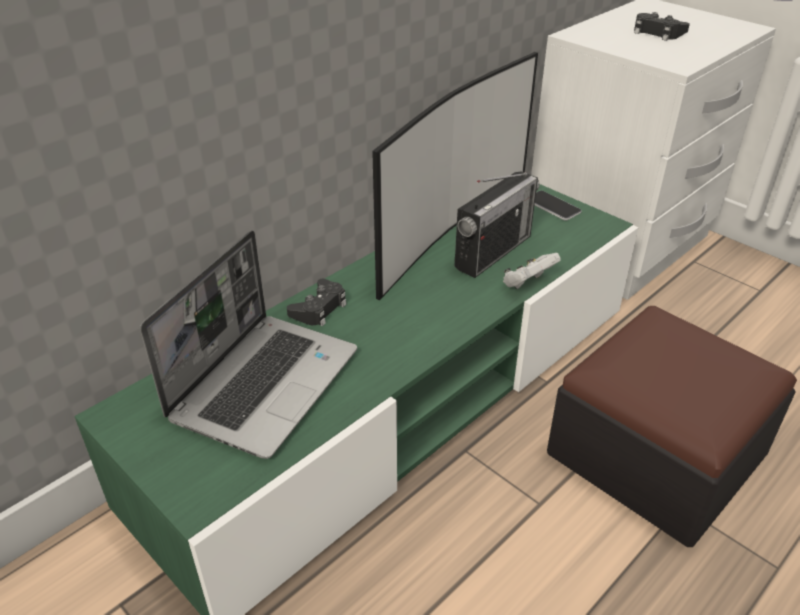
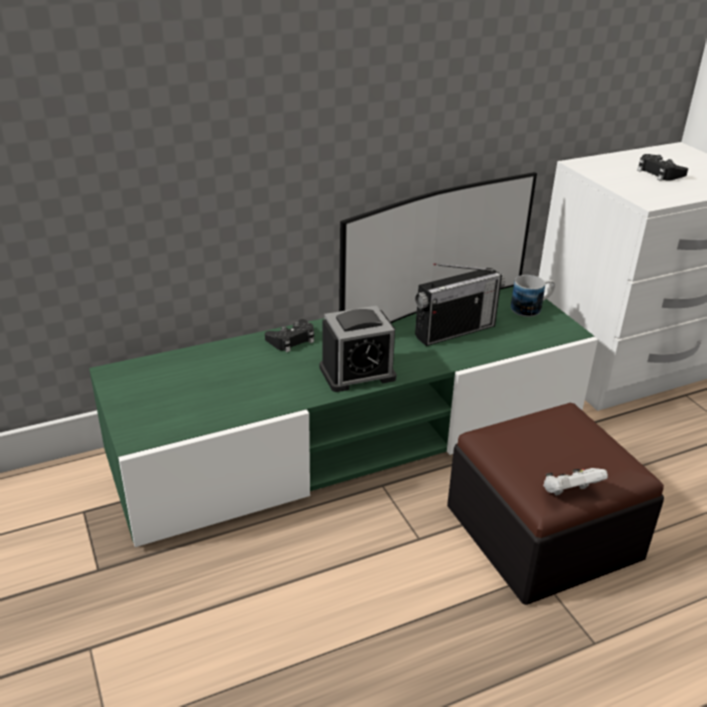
camera: 20 degrees right, 5 degrees down
(265, 383) = (223, 378): laptop -> none
(421, 332) = (357, 373): none -> alarm clock
(527, 283) = (466, 359): white game controller -> white game controller (569, 493)
(553, 206) = (532, 308): phone -> mug

